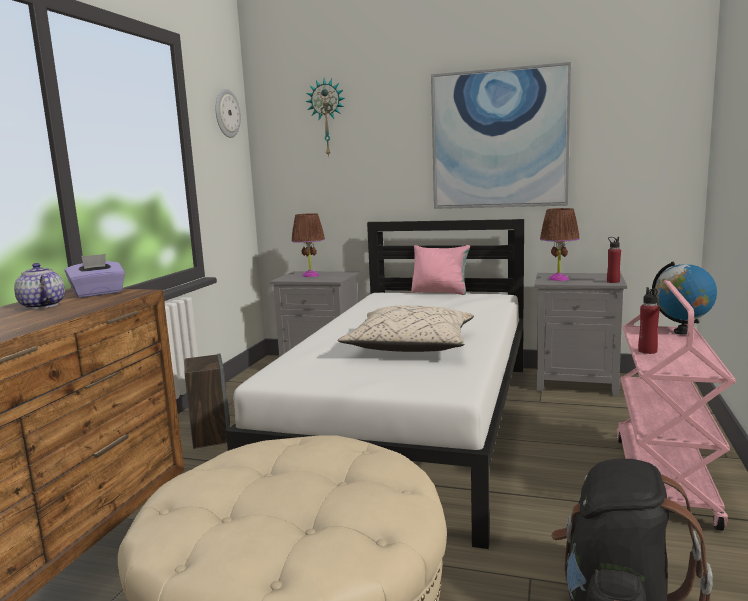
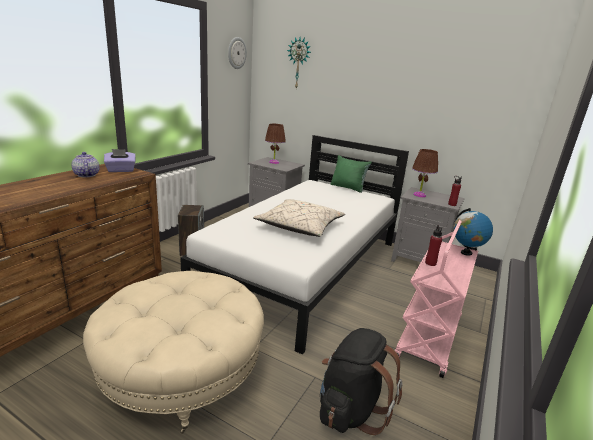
camera: 10 degrees right, 10 degrees up
(440, 292) = (348, 188): pink pillow -> green pillow
(499, 139) = (403, 95): picture -> none

